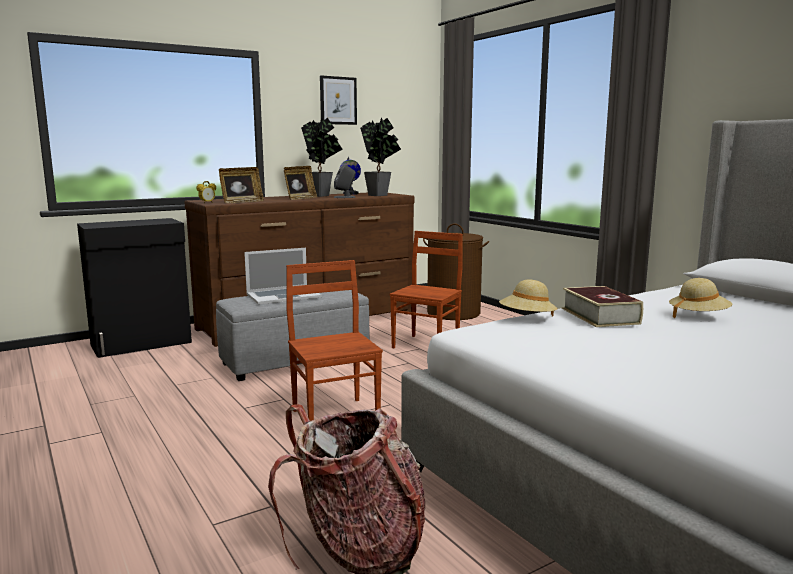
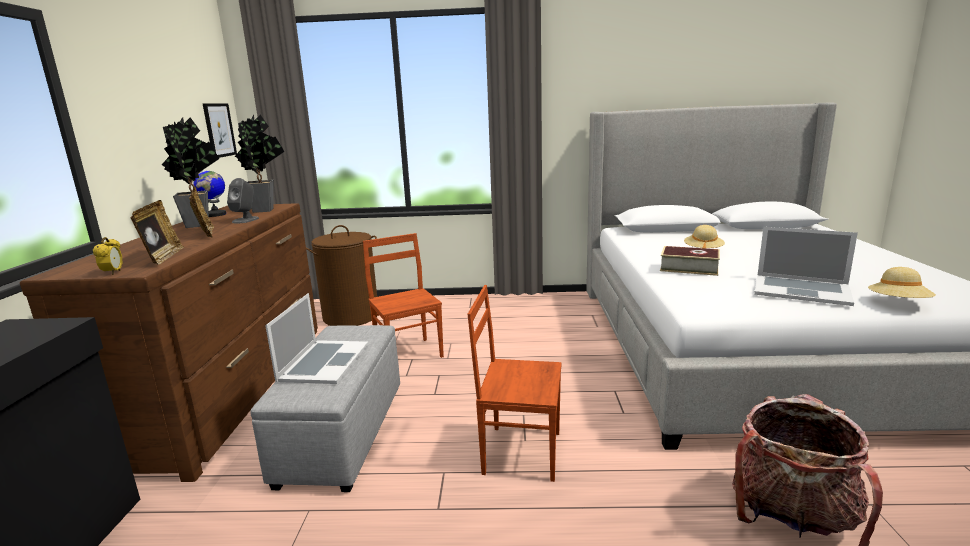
camera: 55 degrees left, 5 degrees up
(338, 100) = (150, 91): picture -> picture (219, 130)
(527, 319) = (675, 286): beige hat -> beige hat (898, 303)
(614, 359) = (801, 290): none -> laptop

